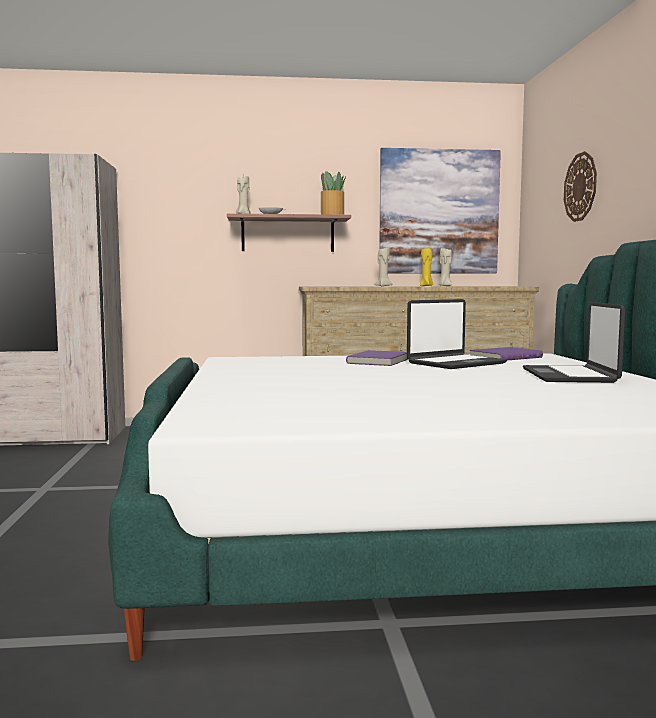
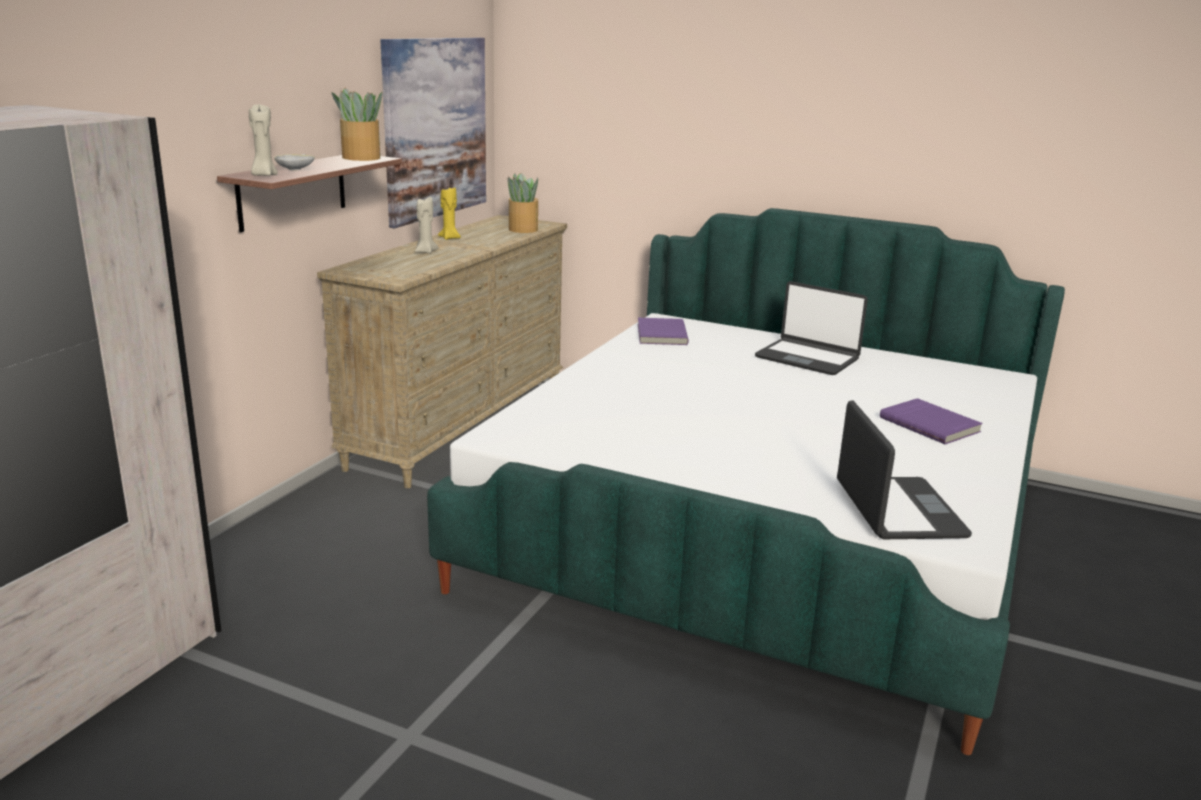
camera: 60 degrees left, 15 degrees up
(379, 361) = (626, 382): purple book -> purple book (930, 424)
(444, 286) = (471, 235): beige candle -> none
(455, 363) = (682, 363): laptop -> laptop (897, 510)
(491, 286) = (523, 229): none -> potted plant
(580, 187) = (651, 122): wall clock -> none

